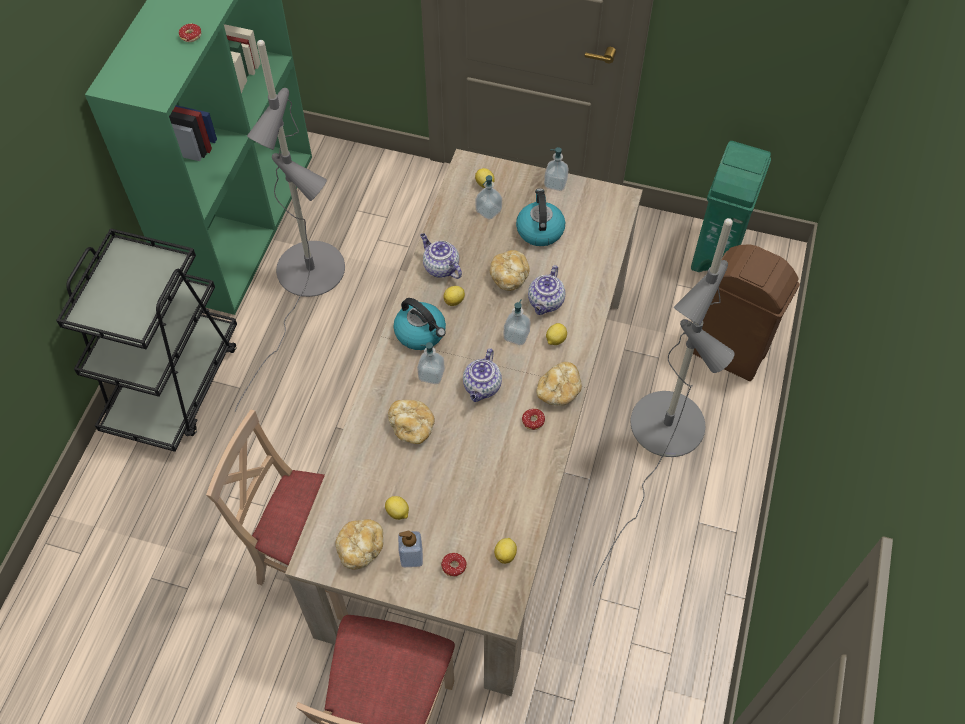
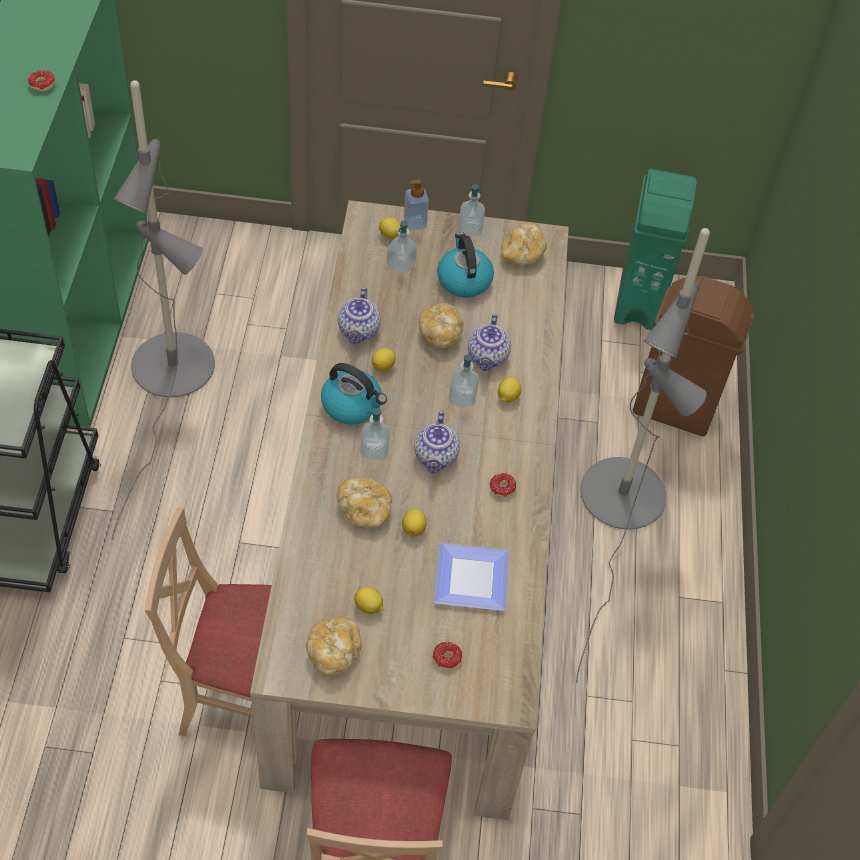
camera: 15 degrees left, 5 degrees down
(411, 557) = (395, 654): soap dispenser -> soap dispenser (415, 223)
(440, 267) = (359, 331): teapot -> teapot turned 120 degrees counterclockwise
(491, 501) = (473, 581): none -> plate
(505, 554) = (503, 636): lemon -> lemon (414, 528)
(558, 391) = (523, 452): bread -> bread (522, 254)

